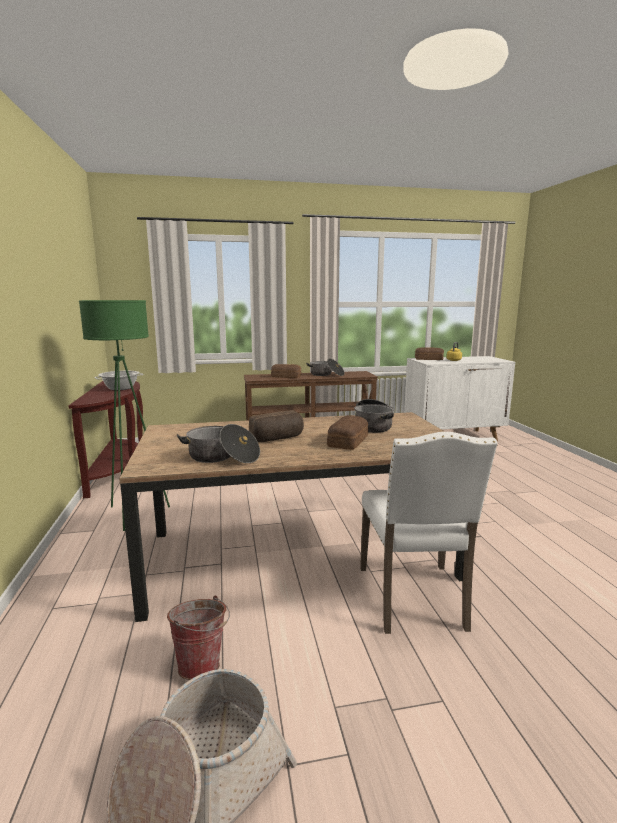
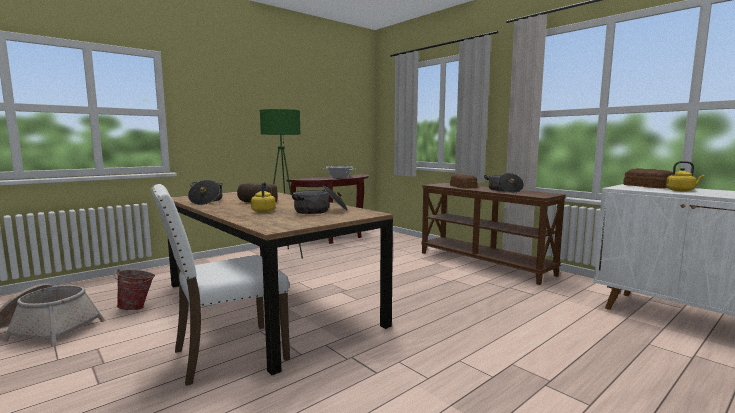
camera: 60 degrees right, 5 degrees down
(347, 441) = (263, 211): bread -> yellow kettle

